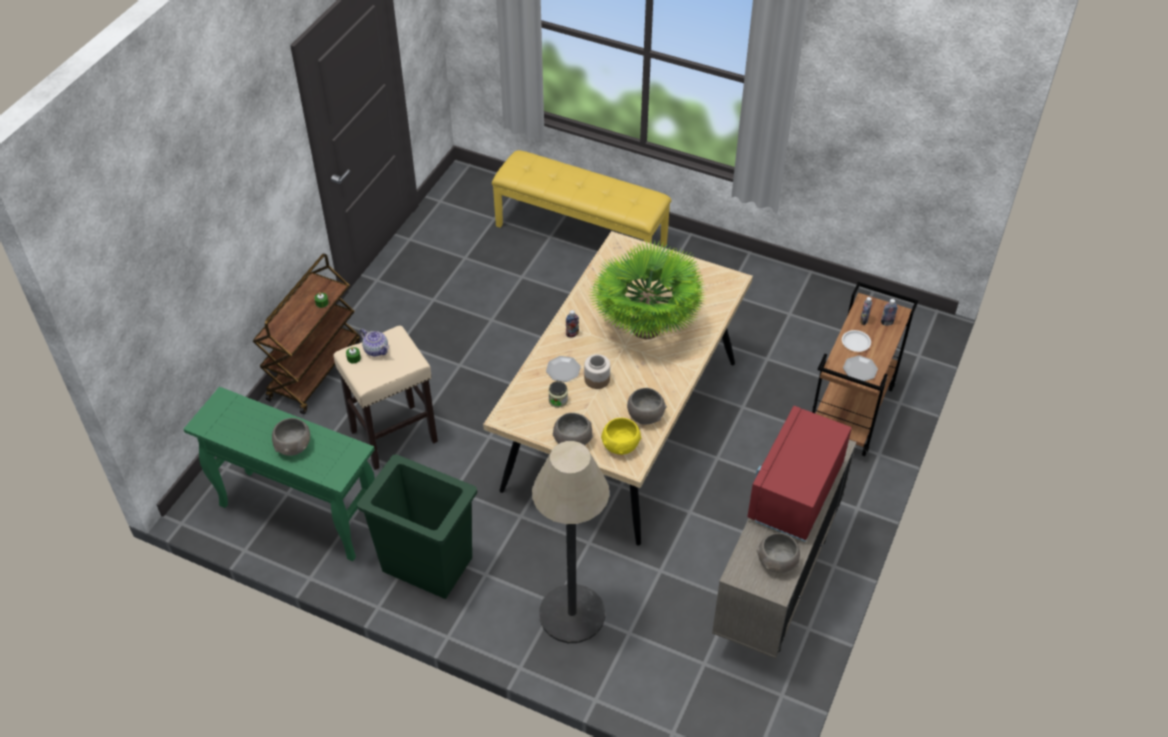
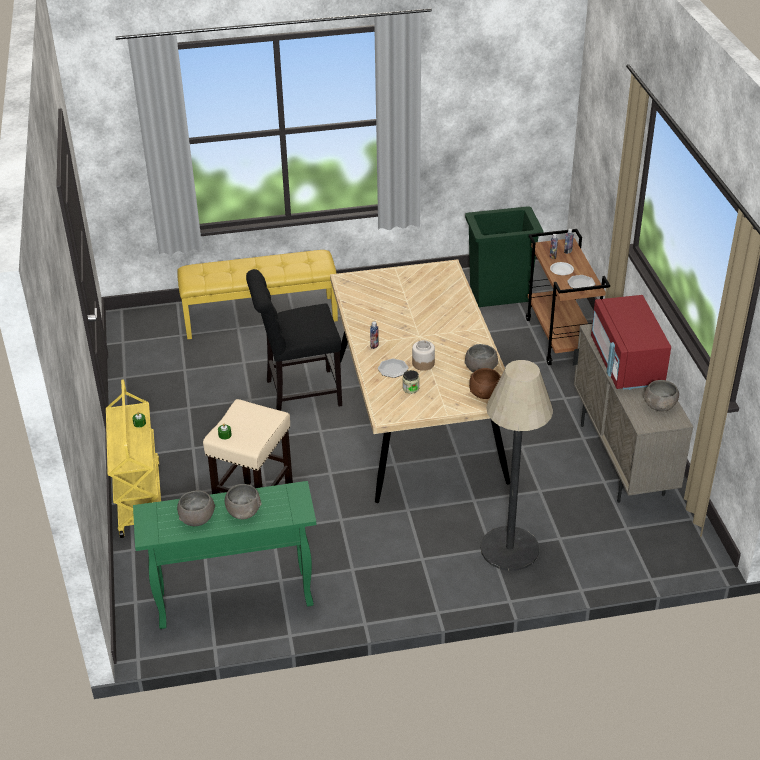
camera: 35 degrees left, 10 degrees down
(314, 370) = (139, 498): brown cart -> yellow cart
(376, 349) = (236, 422): teapot -> none
(428, 565) = (373, 577): green trash can -> green trash can (500, 294)
(539, 337) = (299, 393): none -> black chair
(572, 440) = (448, 406): grey bowl -> grey bowl (197, 518)
(621, 446) = (485, 394): yellow bowl -> brown bowl
(646, 328) = (422, 319): potted plant -> none

